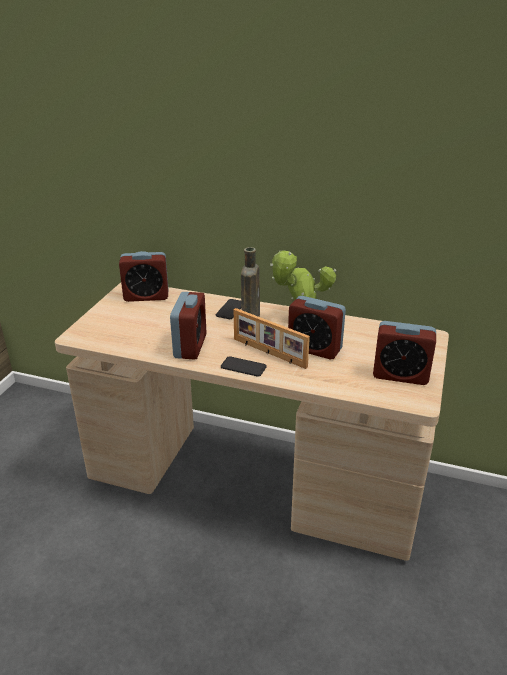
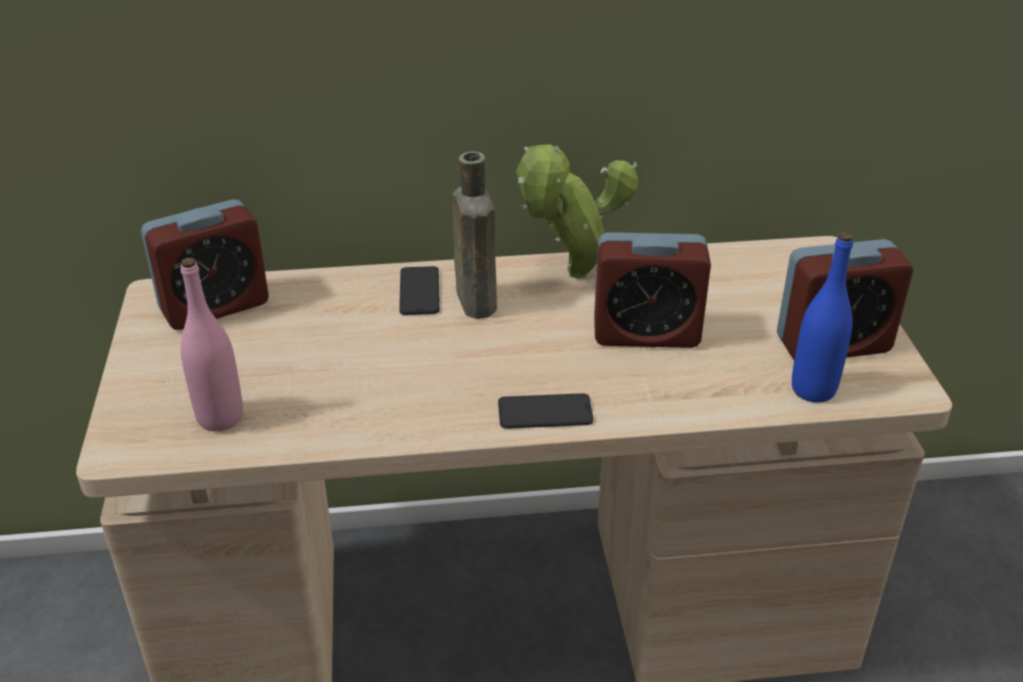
camera: 25 degrees left, 5 degrees up
(117, 335) = (220, 418): none -> pink bottle
(190, 346) = (402, 398): alarm clock -> none
(268, 353) = (569, 367): picture frame -> none
(373, 390) = (813, 389): none -> blue bottle

